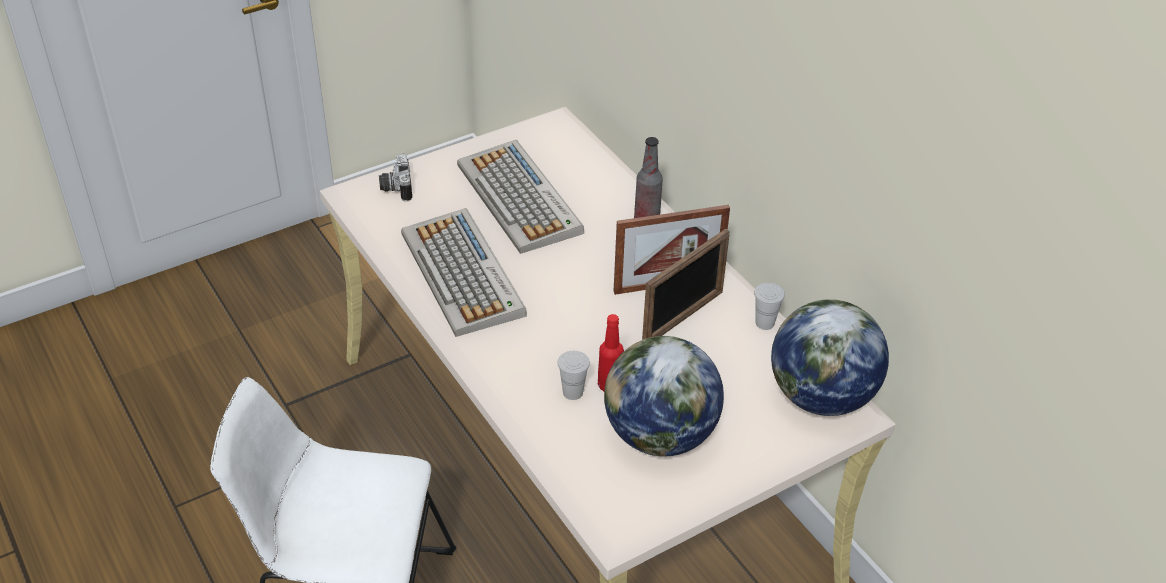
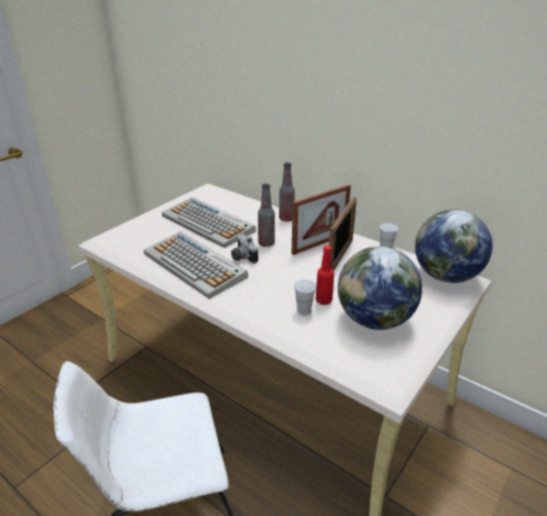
camera: 20 degrees left, 10 degrees down
(395, 187) = (129, 233): camera -> camera (242, 257)
(586, 262) = (266, 243): none -> bottle

